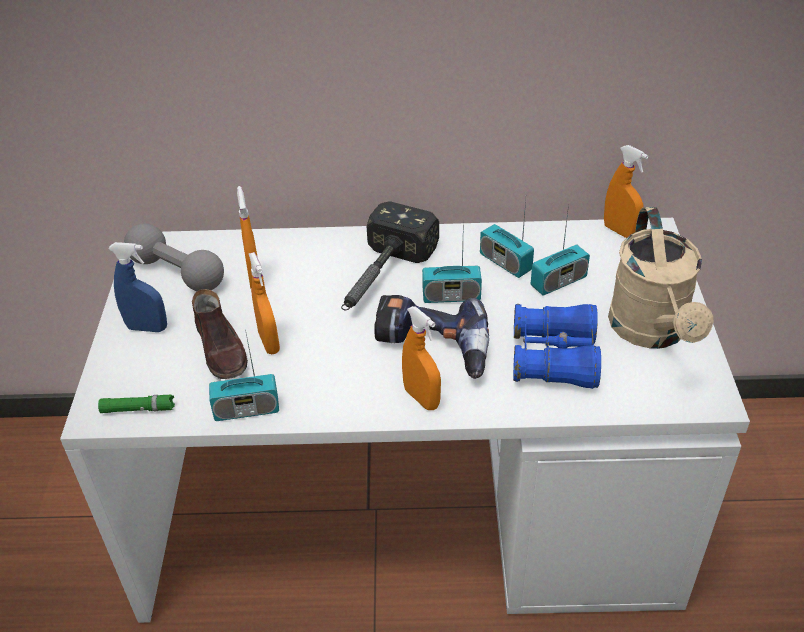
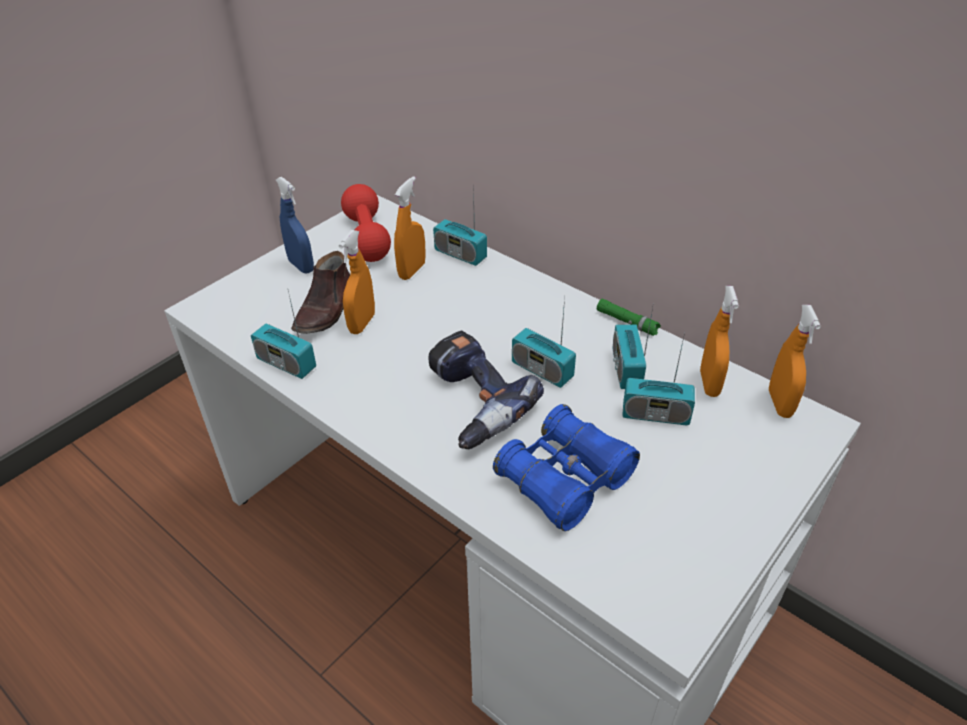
camera: 40 degrees right, 0 degrees up
(138, 409) = (226, 319): green flashlight -> green flashlight (627, 322)
(177, 273) = (367, 238): grey dumbbell -> red dumbbell
(279, 245) = (460, 254): none -> radio
(380, 278) = (503, 322): hammer -> none
(421, 398) = (412, 438): orange spray bottle -> orange spray bottle (709, 383)
(652, 332) = (692, 518): beige watering can -> none

